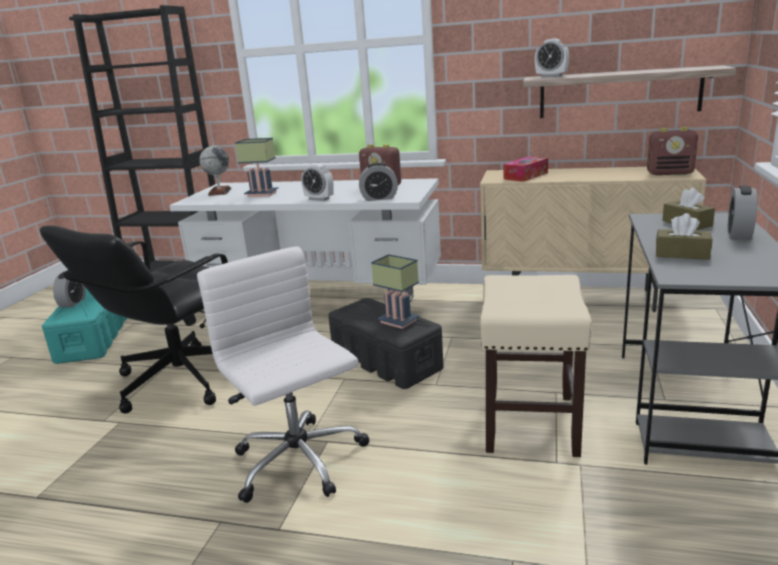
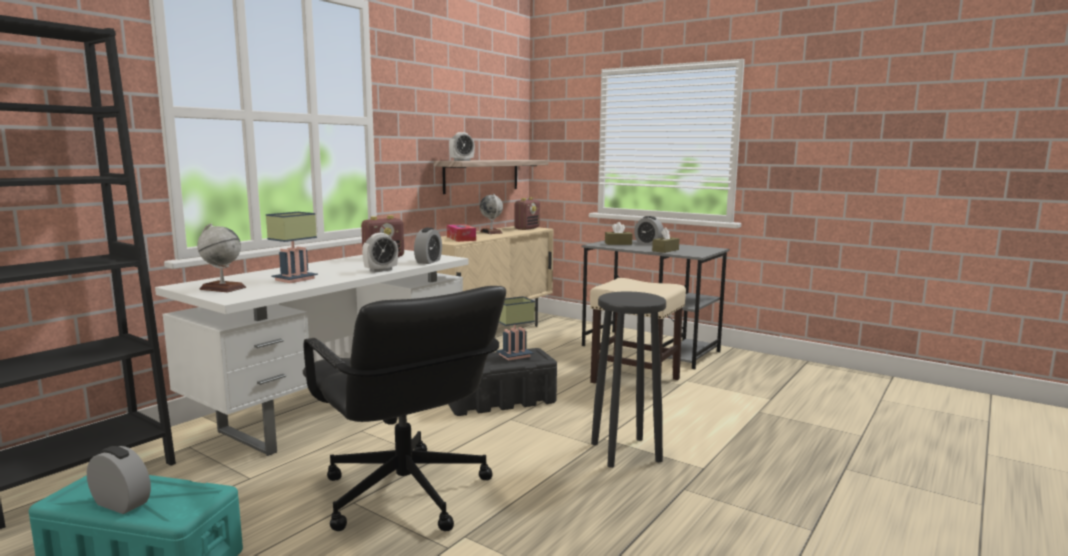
camera: 70 degrees left, 10 degrees down
(300, 462) = (625, 451): white office chair -> black stool
(599, 172) = (491, 232): none -> globe

